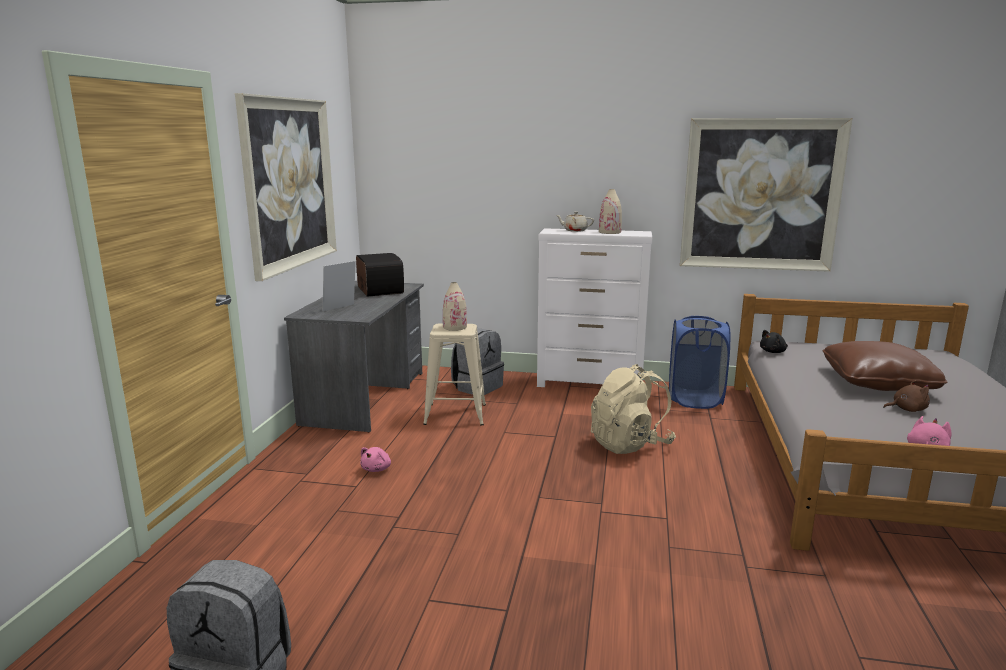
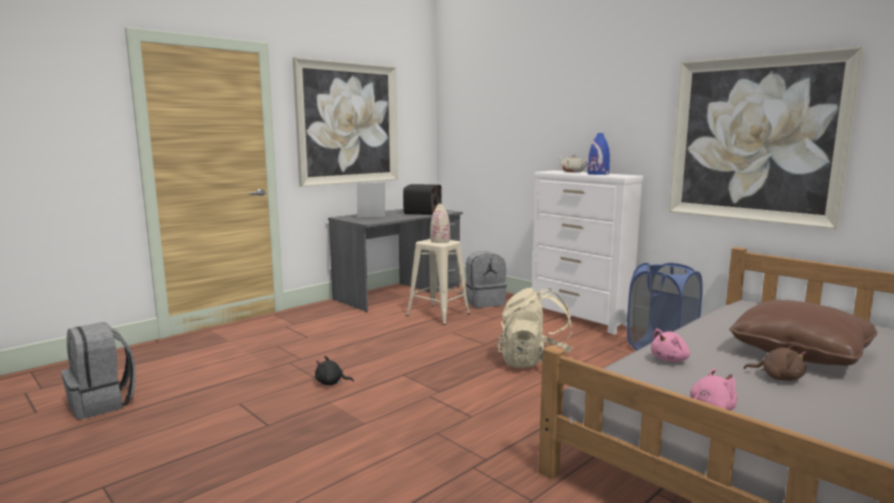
camera: 35 degrees right, 5 degrees down
(377, 469) = (335, 331): pink plush toy -> pink plush toy (670, 359)
(610, 232) = (598, 174): beige vase -> blue vase
(773, 352) = (734, 309): black plush toy -> black plush toy (331, 383)

